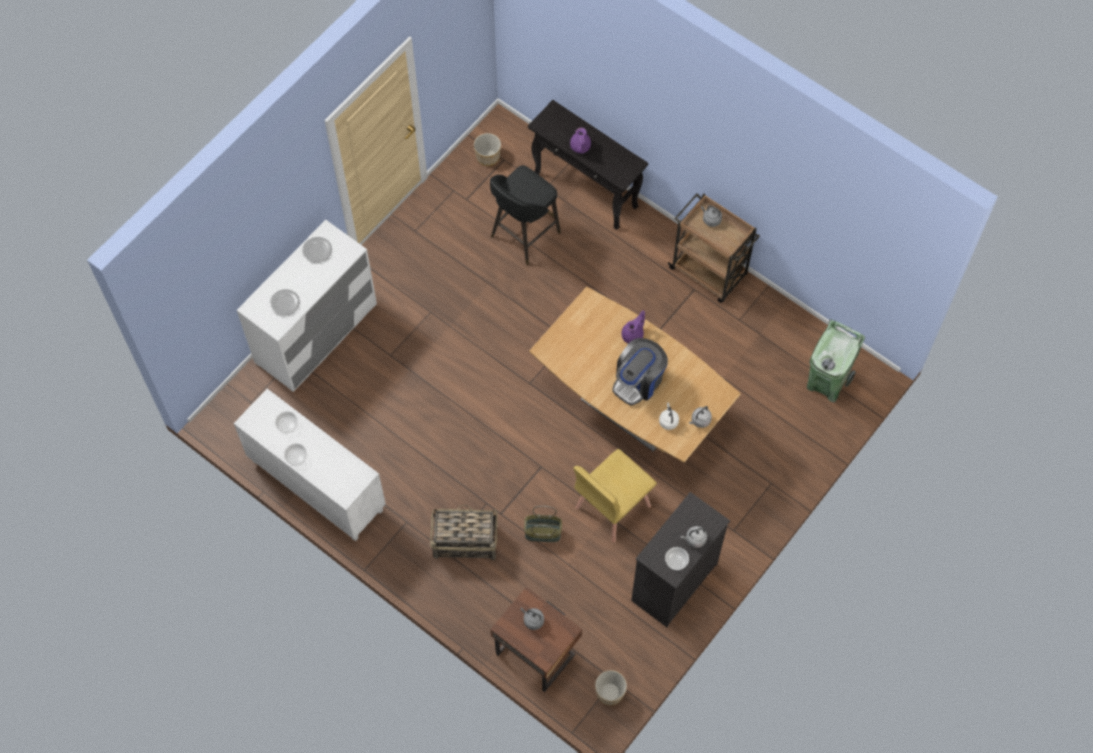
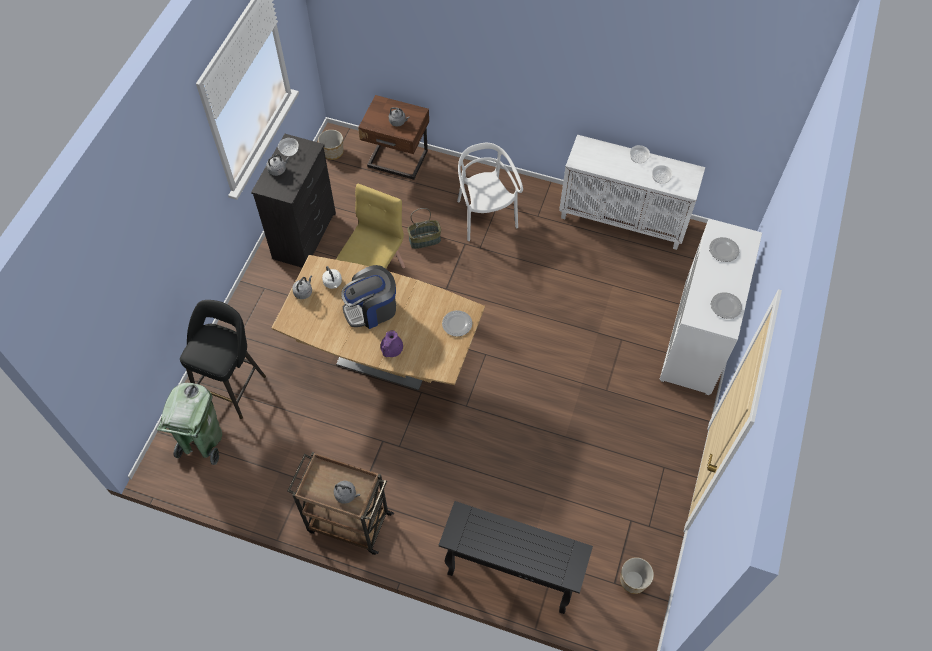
camera: 160 degrees right, 5 degrees down
(464, 541) = (485, 216): basket -> white chair
(523, 236) = (553, 499): black stool -> black stool (233, 387)
(563, 340) = (456, 324): none -> plate
(580, 147) = (522, 538): purple teapot -> none
(638, 381) = (372, 309): coffee machine -> coffee machine turned 135 degrees counterclockwise

